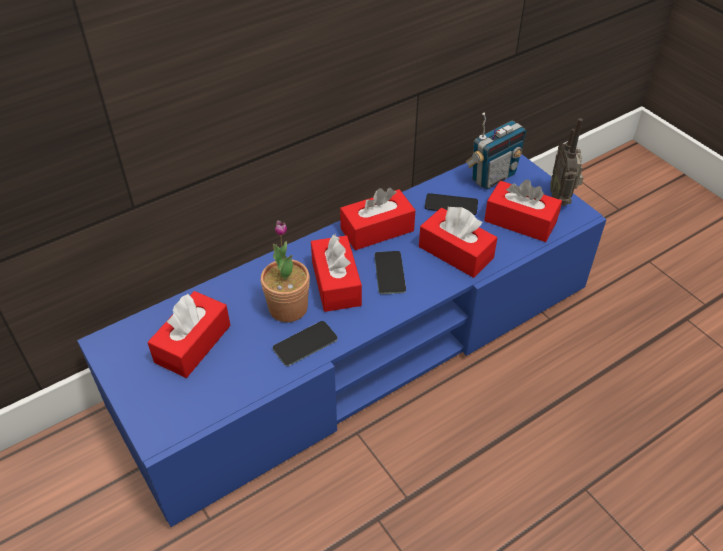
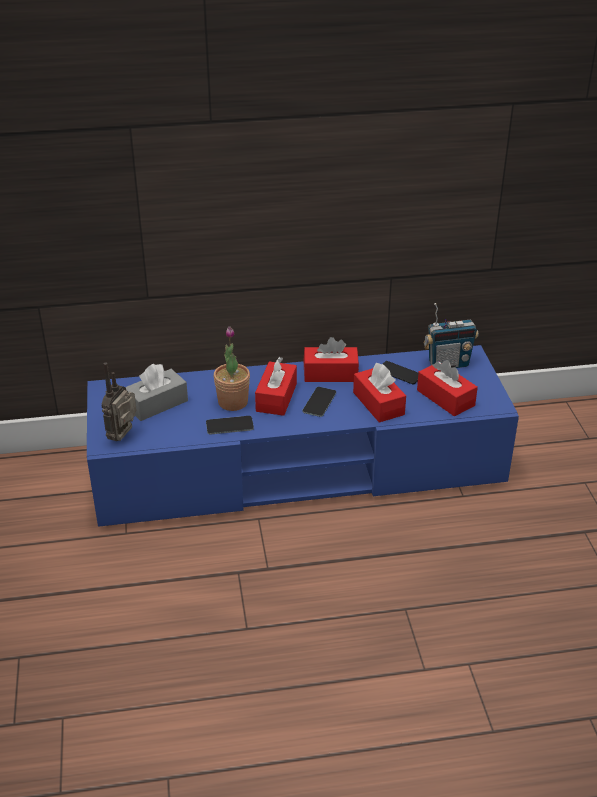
camera: 25 degrees right, 10 degrees down
(193, 343) = (157, 404): red tissue box -> grey tissue box
(561, 199) = (492, 393): radio -> radio (124, 437)

